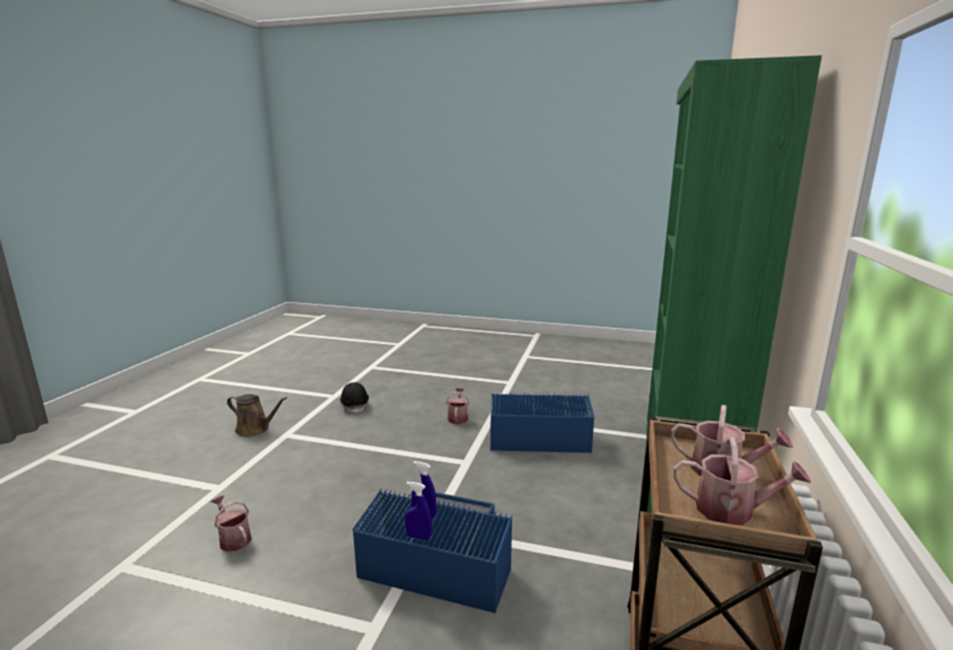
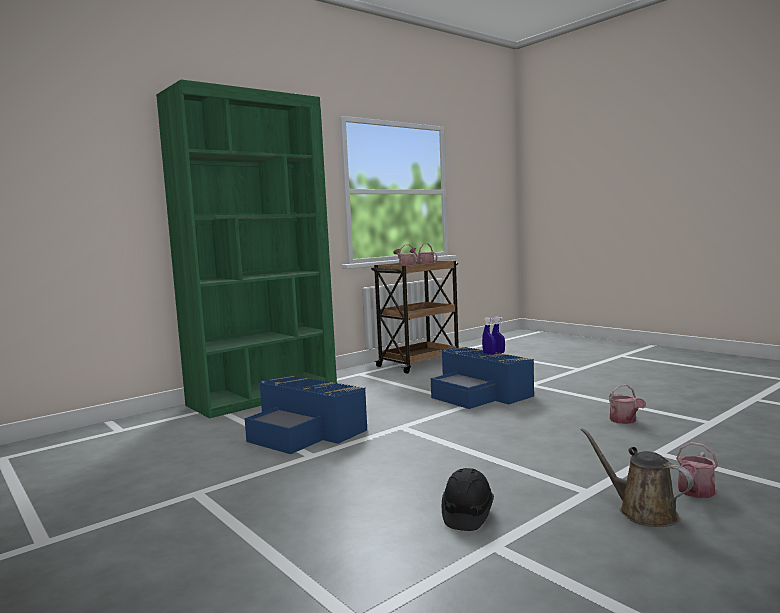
camera: 145 degrees left, 10 degrees down
(458, 417) = (349, 463): watering can -> watering can (694, 492)

